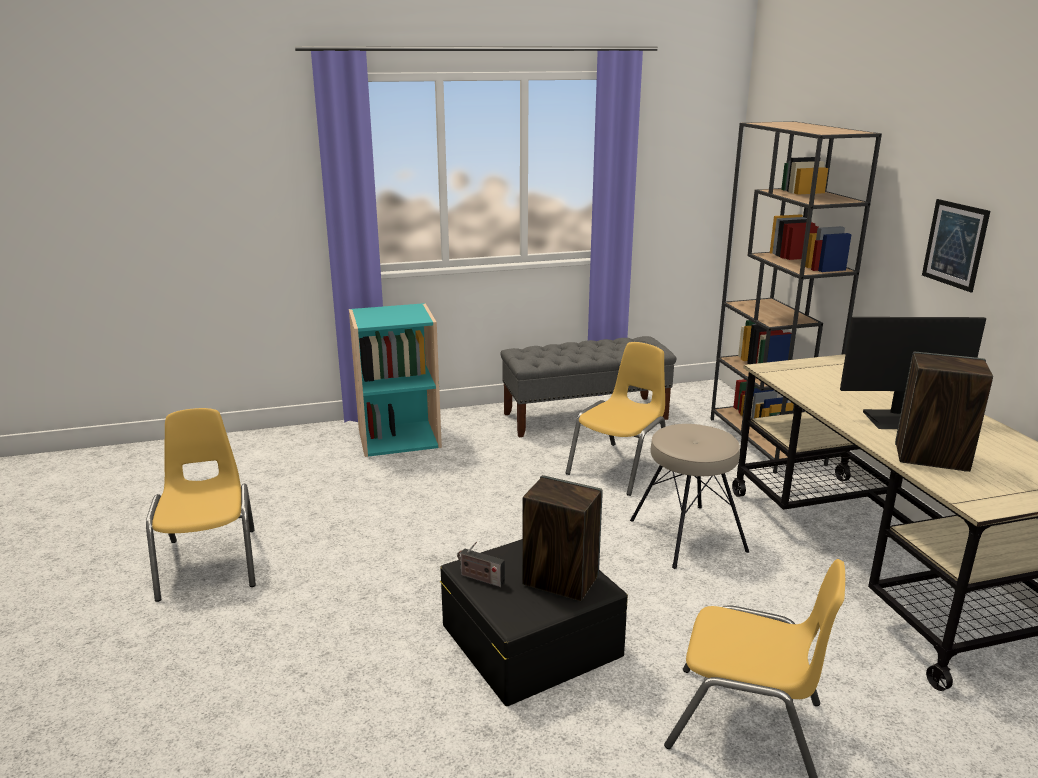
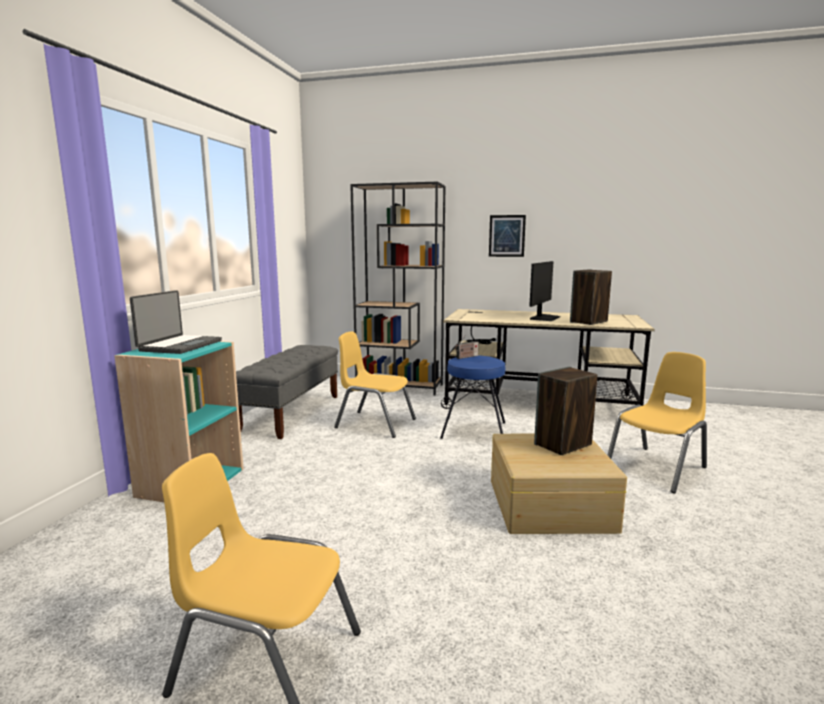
camera: 60 degrees left, 10 degrees down
(398, 313) = (179, 346): none -> laptop
(480, 578) = (543, 466): radio -> radio (466, 357)
(530, 638) = (548, 504): black storage box -> beige storage box
(620, 468) = (375, 424): yellow chair -> yellow chair turned 45 degrees counterclockwise
(686, 536) = (474, 430): beige stool -> blue stool

